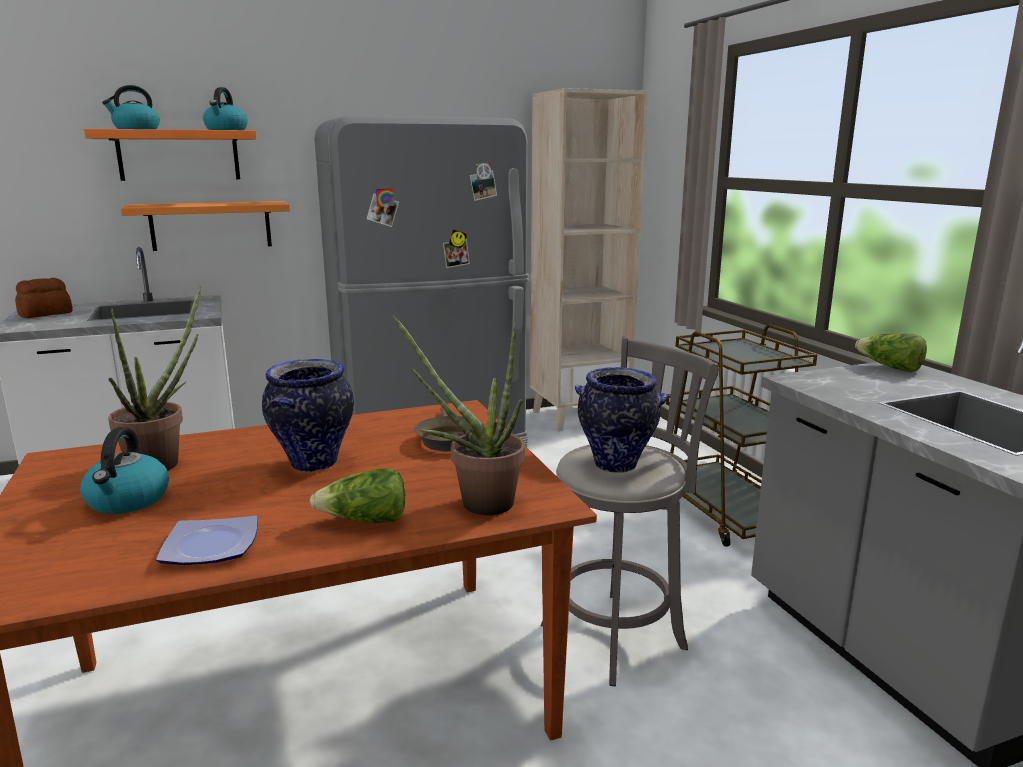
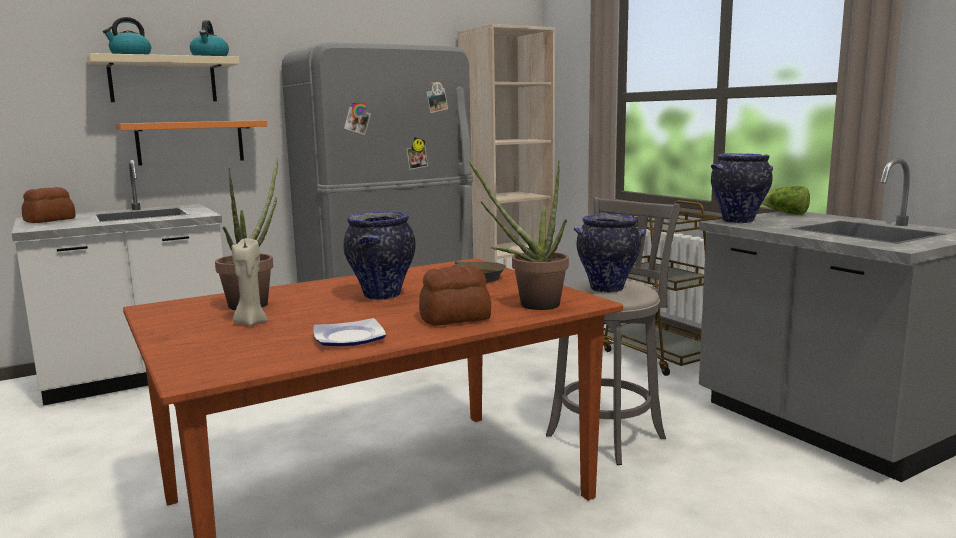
camera: 10 degrees left, 5 degrees down
(128, 500) = (250, 323): kettle -> beige candle
(179, 155) = (163, 80): orange shelf -> beige shelf
(365, 521) = (456, 318): lettuce -> bread
(815, 380) = (738, 221): none -> vase

